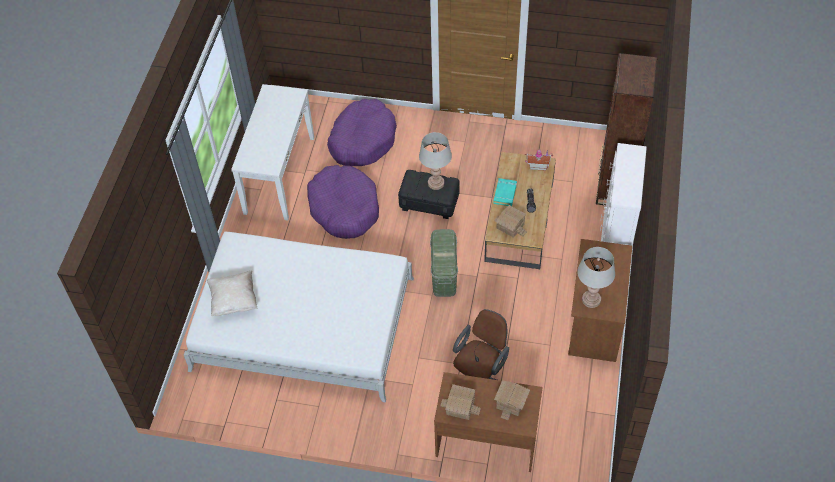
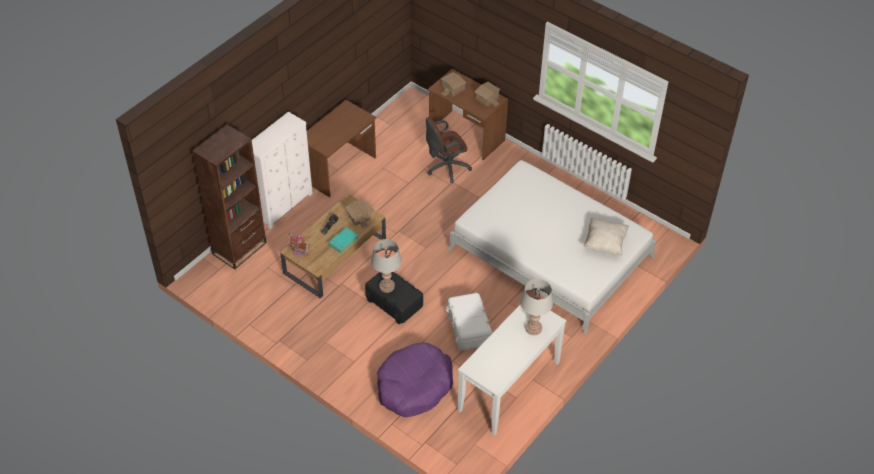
camera: 155 degrees left, 5 degrees down
(344, 208) = (468, 329): purple dog bed -> white storage box
(444, 275) = (422, 242): green storage box -> none
(591, 300) = (355, 119): grey table lamp -> grey table lamp (533, 328)

